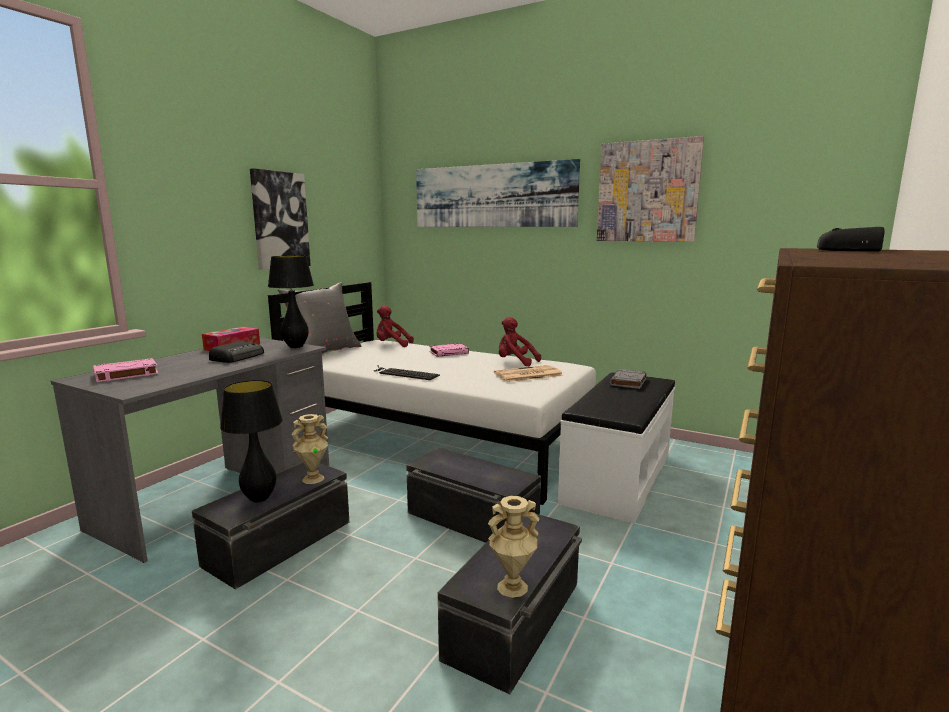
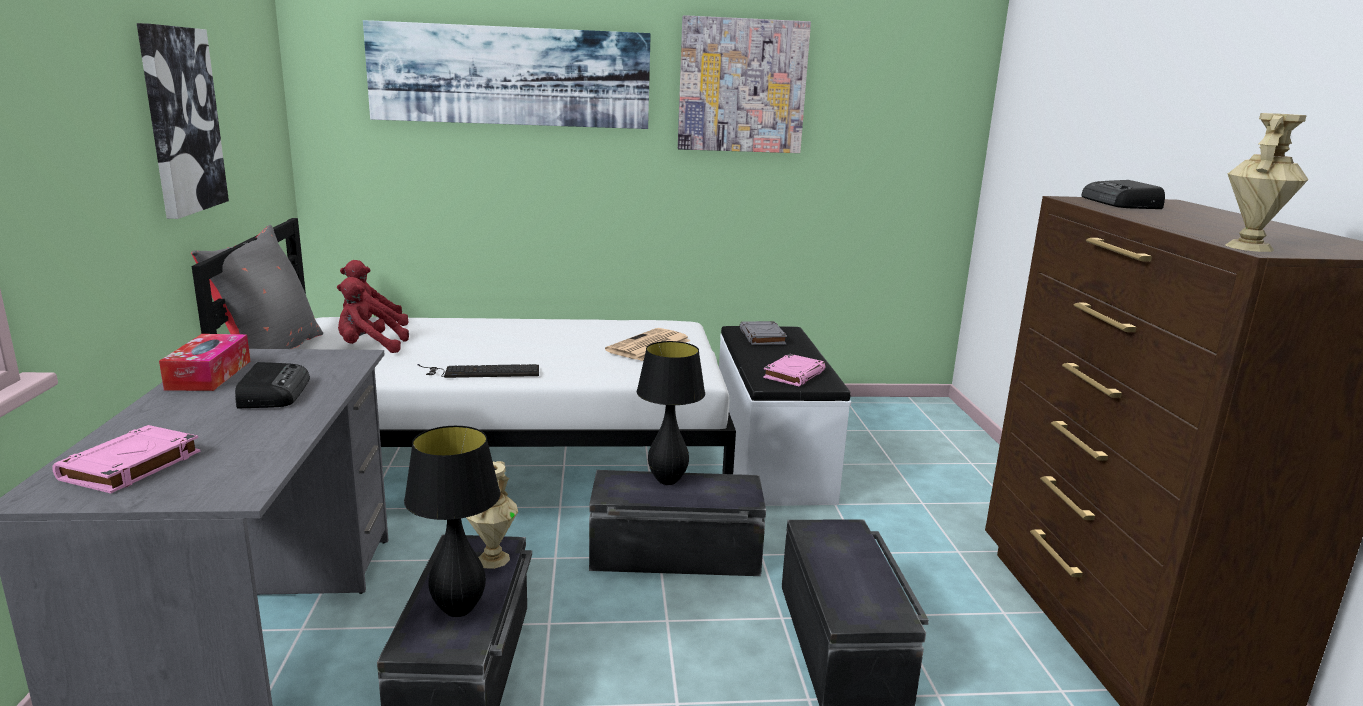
camera: 35 degrees left, 5 degrees up
(295, 347) = (333, 357): black table lamp -> black table lamp (667, 481)
(449, 353) = (488, 326): pink book -> pink book (794, 374)
(512, 587) = (888, 602): beige vase -> beige vase (1250, 247)
(515, 362) = (601, 329): red plush toy -> red plush toy (369, 348)

